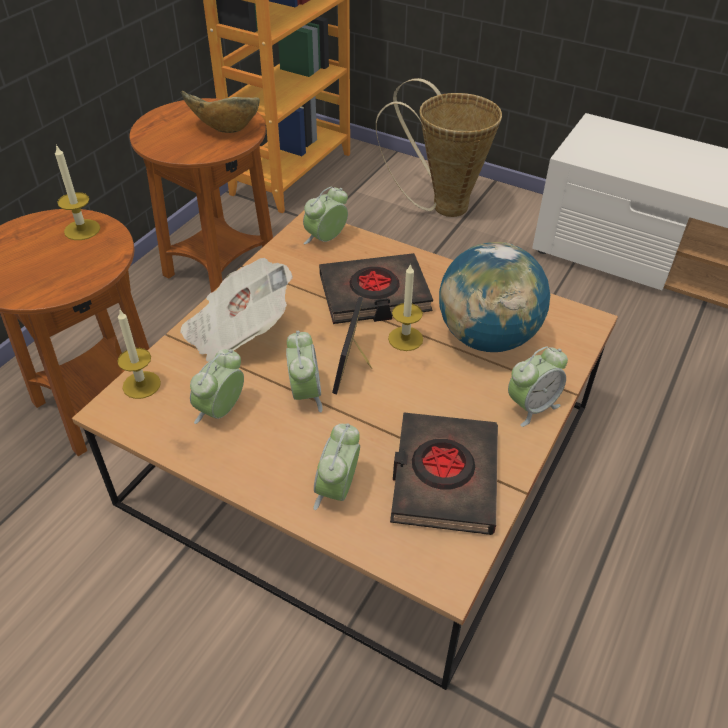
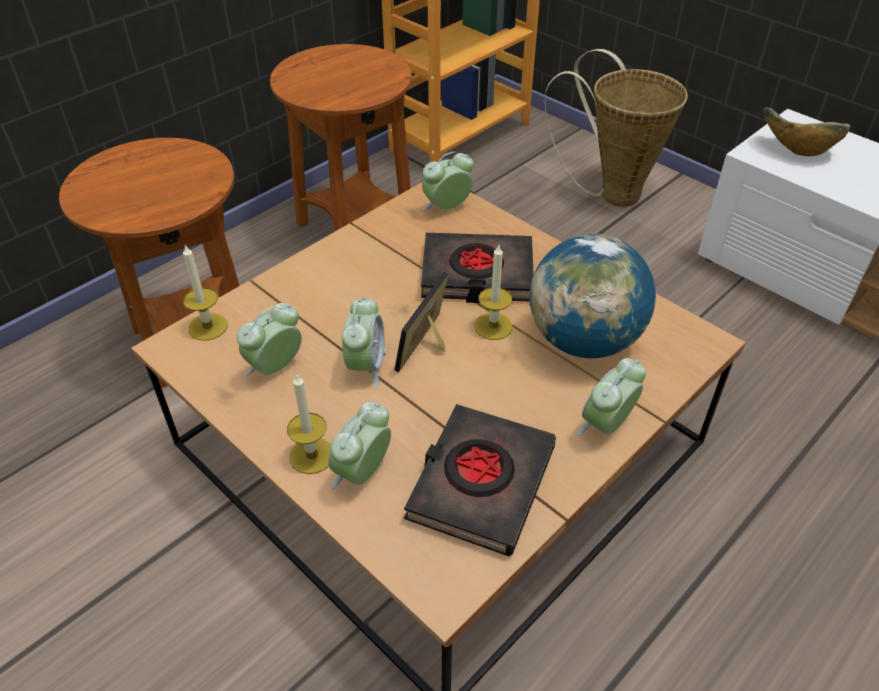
camera: 15 degrees right, 0 degrees up
(82, 230) = (188, 161): candle -> candle (311, 455)
(224, 129) = (367, 78): bowl -> bowl (796, 151)
(238, 331) = (321, 289): newspaper -> none
(531, 407) = (606, 425): alarm clock -> alarm clock turned 150 degrees clockwise

